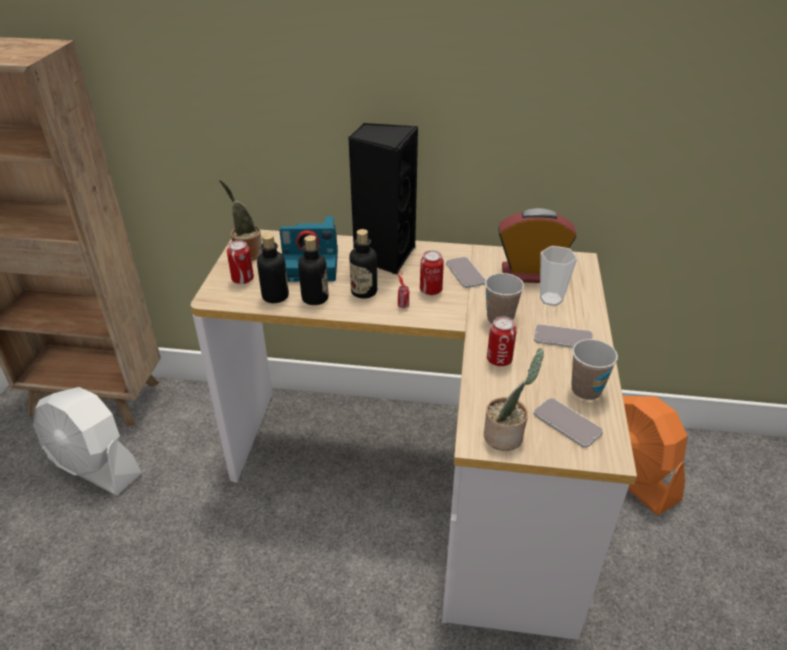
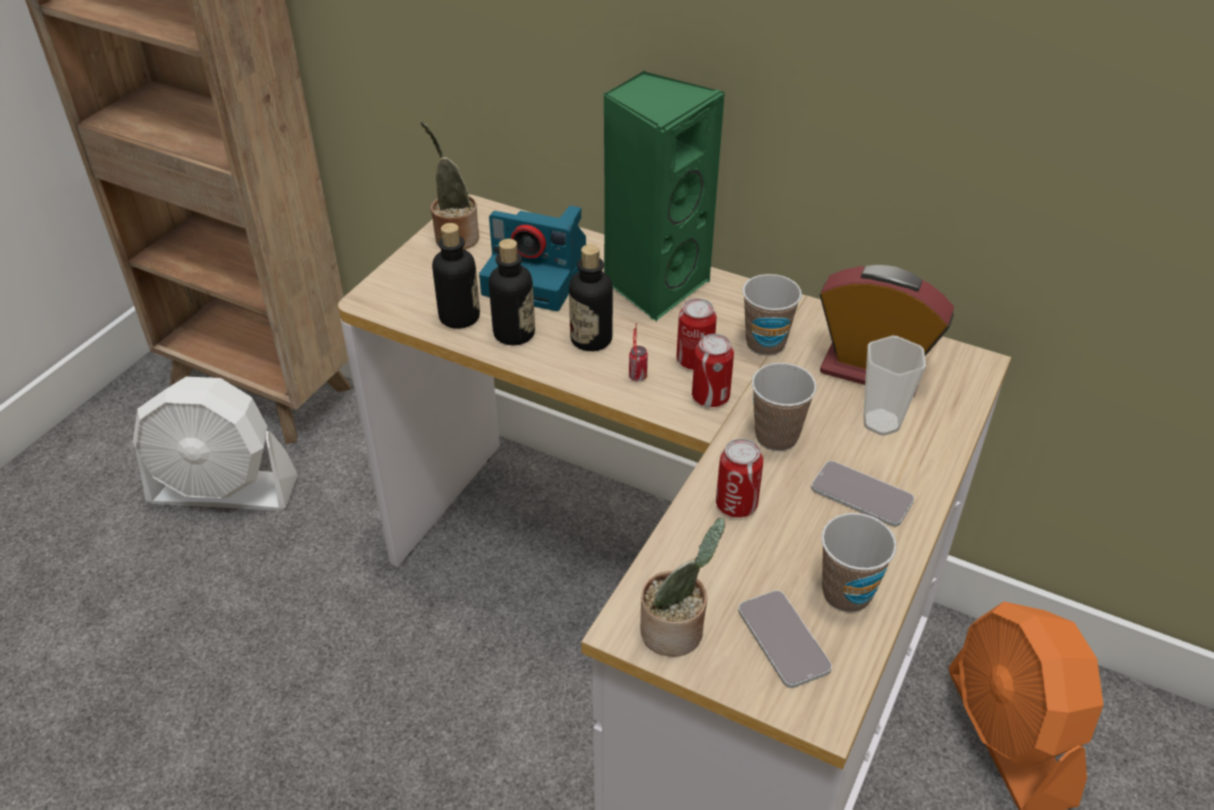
camera: 20 degrees right, 5 degrees up
(95, 467) = (224, 490): white fan -> white fan turned 45 degrees counterclockwise
(243, 279) = (428, 279): can -> can (710, 397)
(384, 256) = (653, 285): black speaker -> green speaker
(465, 273) = (765, 344): phone -> cup

